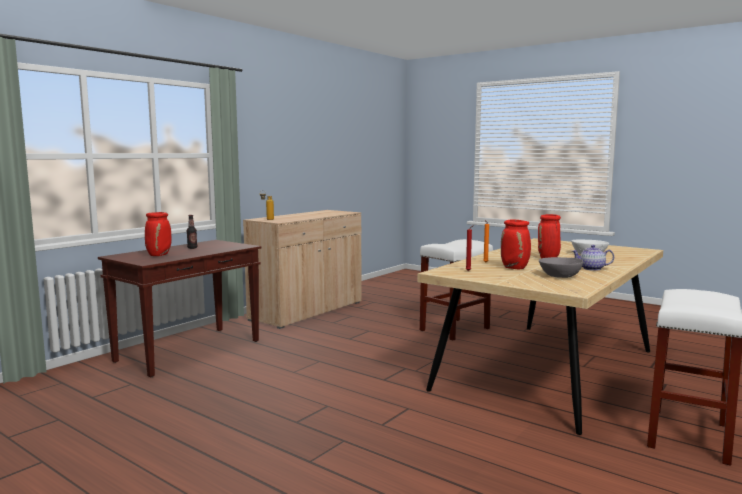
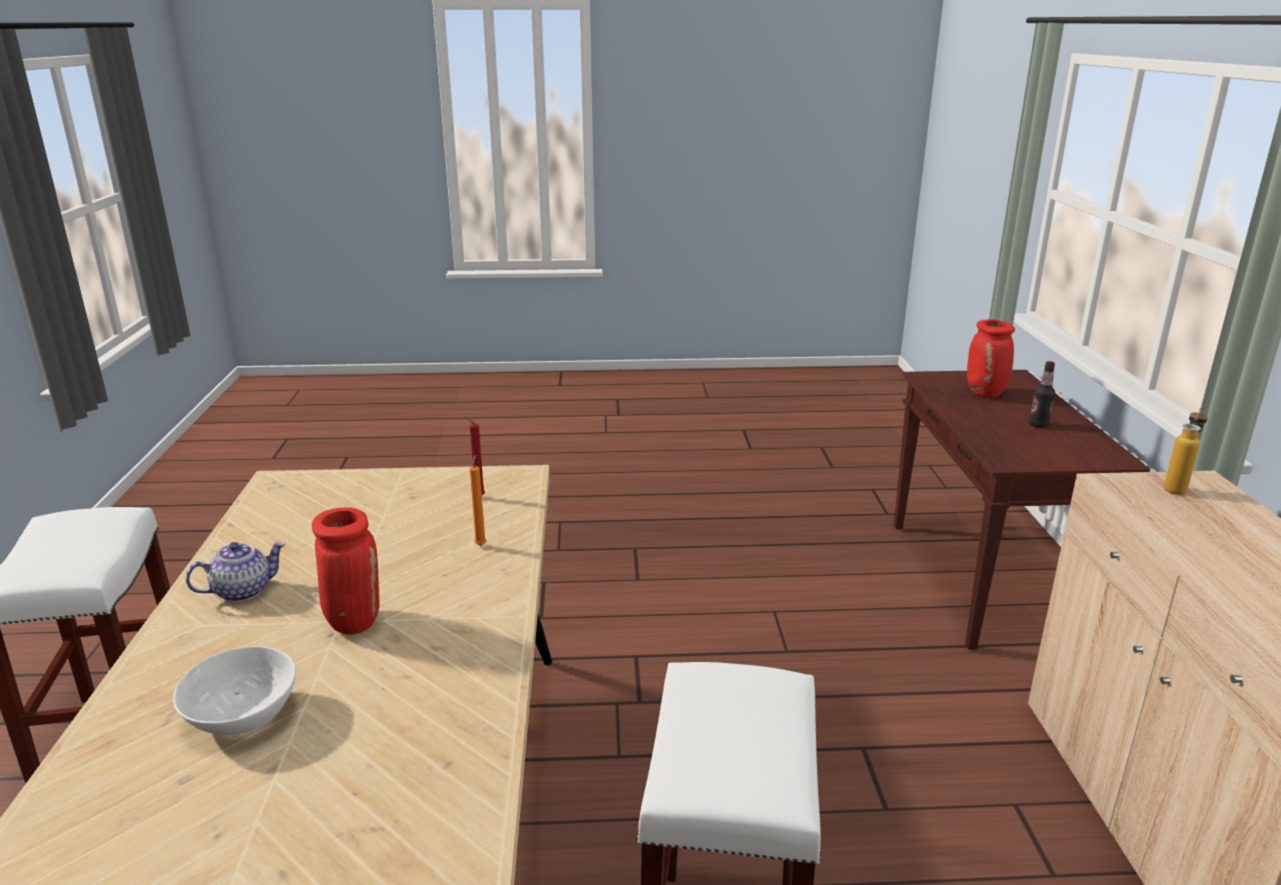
camera: 140 degrees right, 15 degrees up
(515, 268) = (404, 537): red vase -> none
(559, 276) = (307, 528): grey bowl -> none

